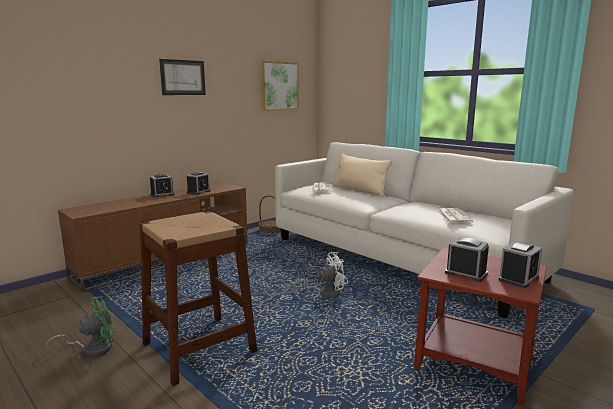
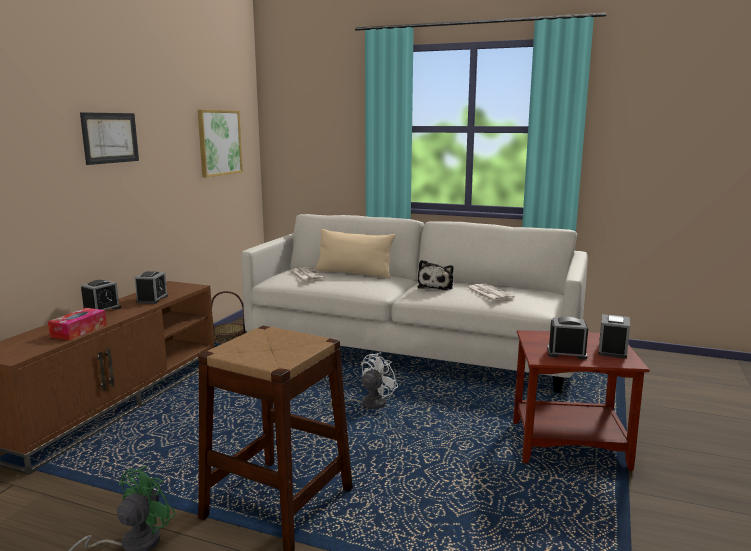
camera: 25 degrees left, 0 degrees up
(132, 205) = (79, 331): none -> tissue box
(414, 206) = (436, 286): none -> plush toy

